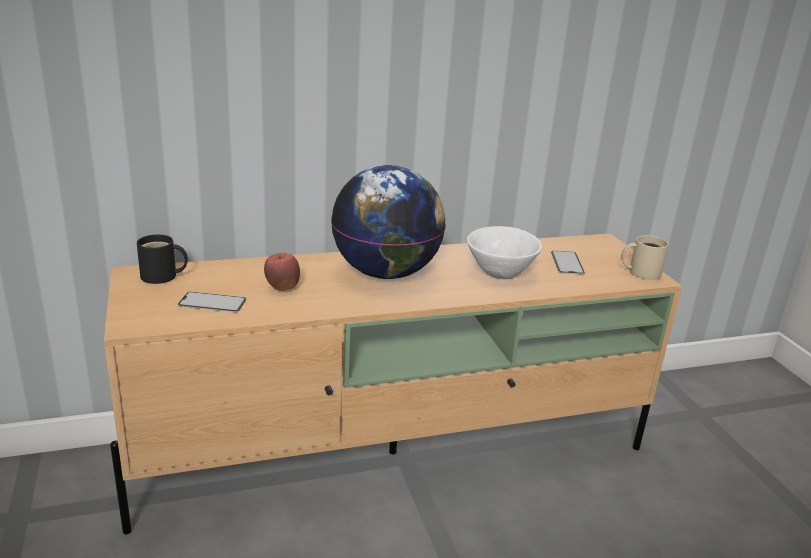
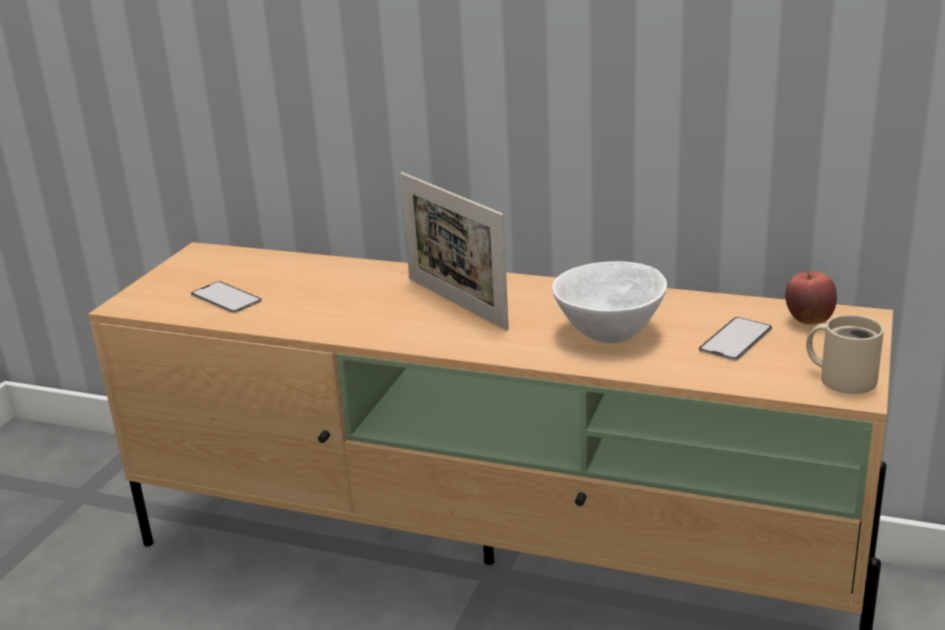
camera: 40 degrees right, 0 degrees up
(162, 277) = (220, 261): black mug -> none
(282, 288) = (315, 296): apple -> apple (808, 321)
(386, 273) = (456, 303): globe -> picture frame

